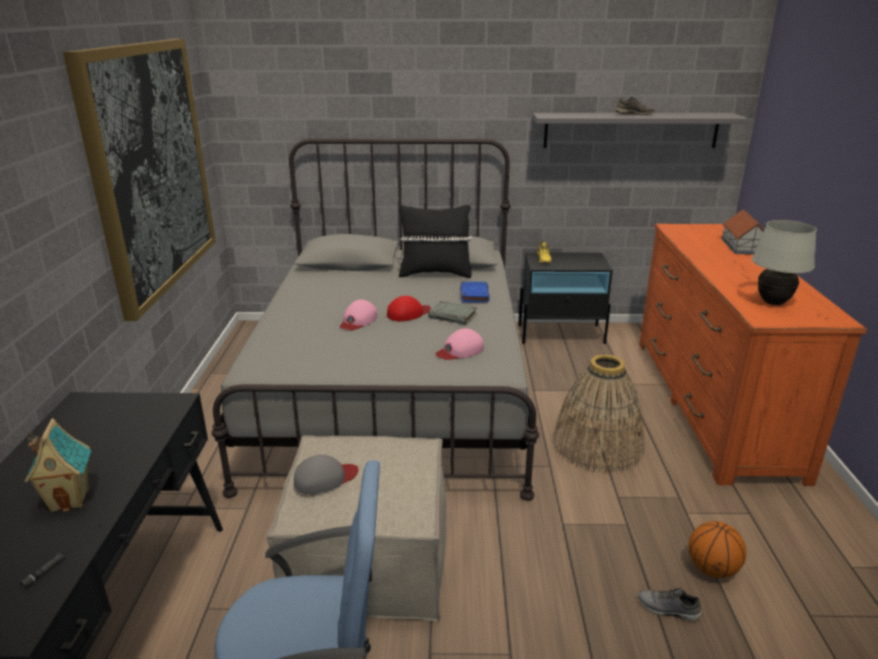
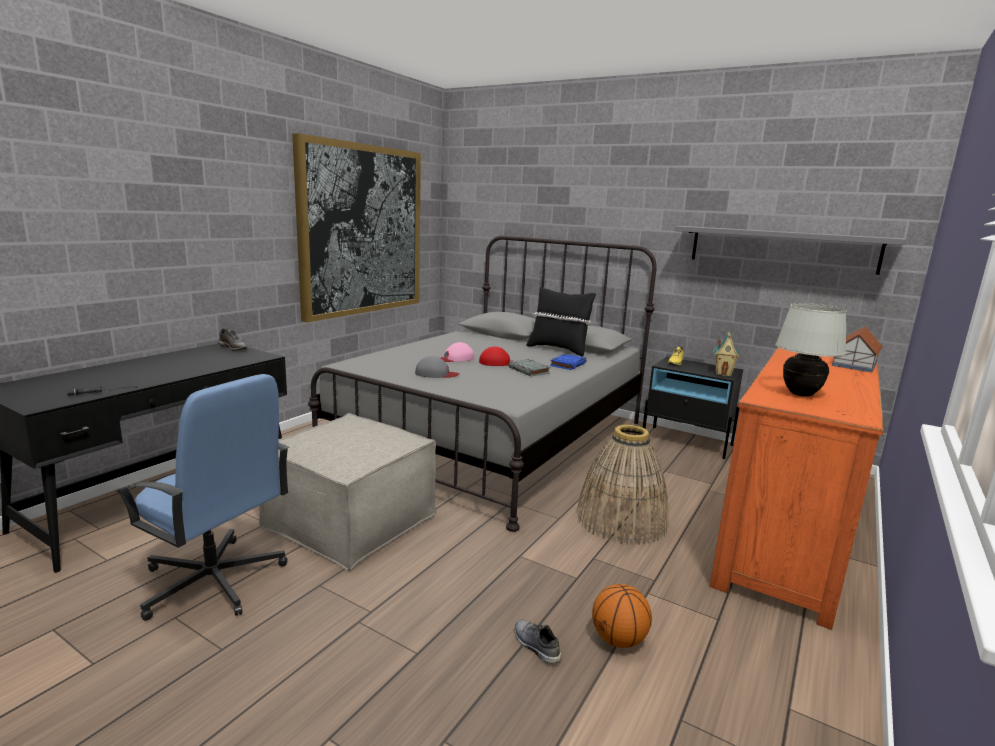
camera: 30 degrees right, 10 degrees down
(70, 500) = (146, 375): toy house -> toy house (723, 373)
(325, 478) = (325, 433): grey cap -> grey cap (436, 374)
(460, 350) = (500, 386): pink cap -> none
(634, 114) = (781, 231): grey shoe -> grey shoe (233, 347)

